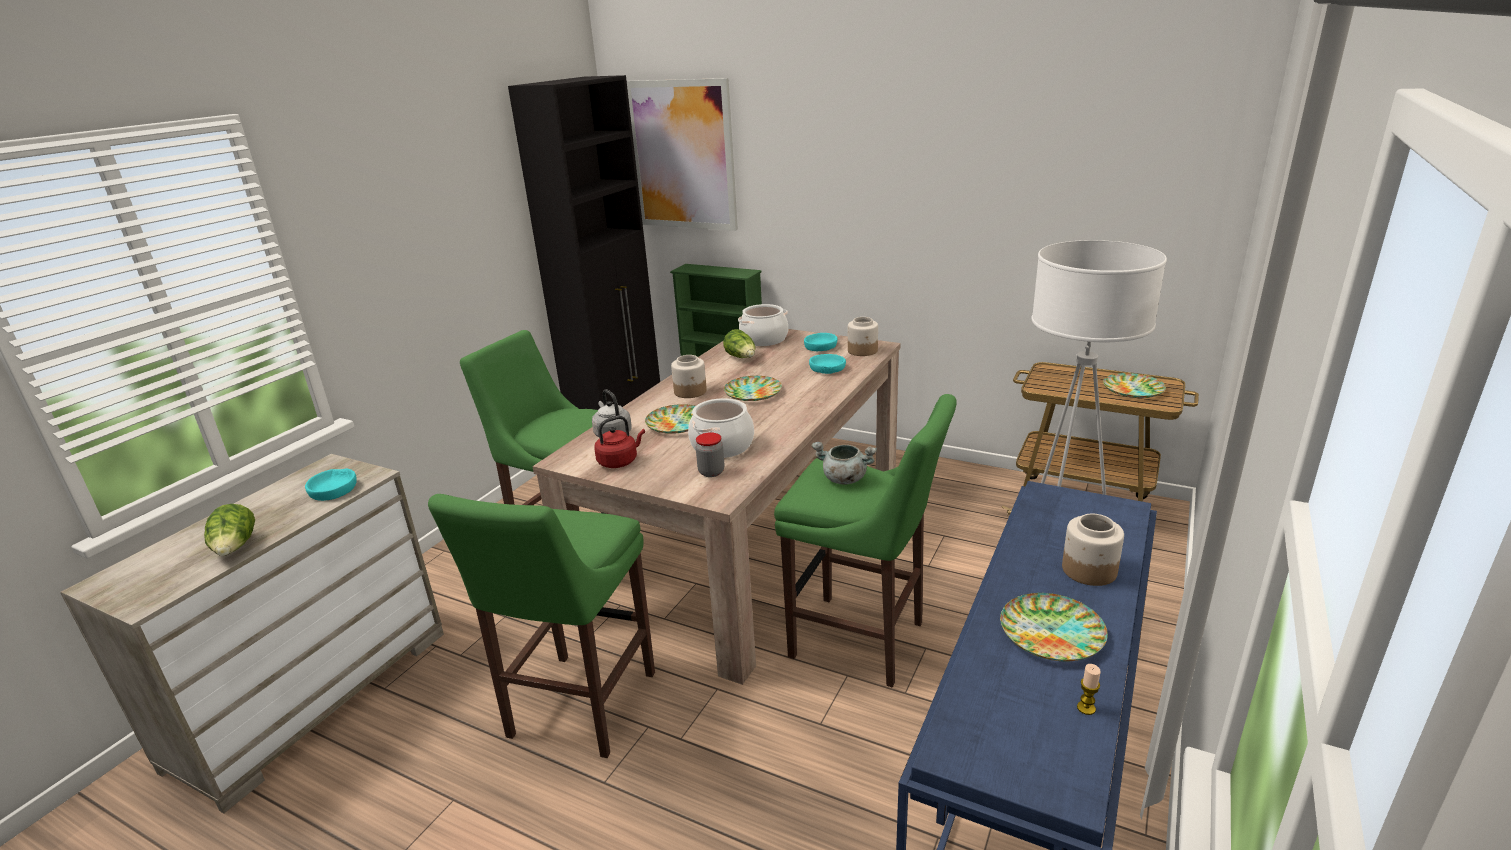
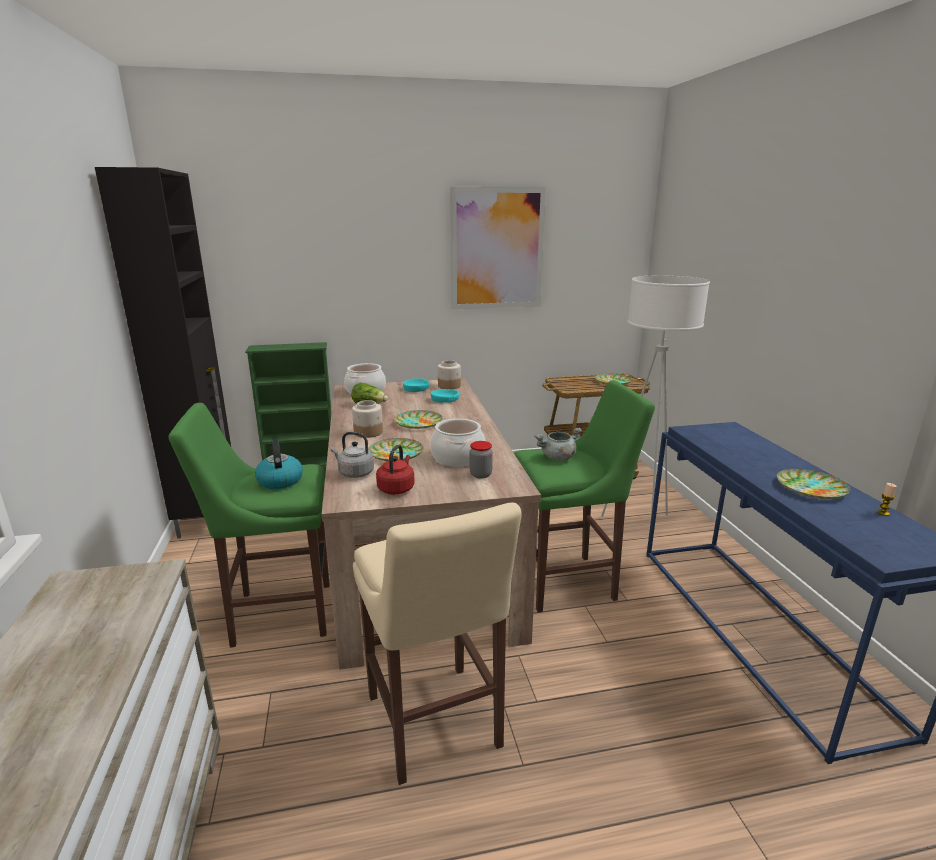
camera: 40 degrees left, 5 degrees down
(236, 547) = (80, 703): lettuce -> none
(333, 490) = (126, 600): turquoise bowl -> none
(566, 422) = (280, 480): none -> kettle
(578, 709) = (435, 726): green stool -> beige stool
(682, 155) = (242, 249): picture -> picture (497, 249)
(1088, 570) = (770, 456): jar -> none

